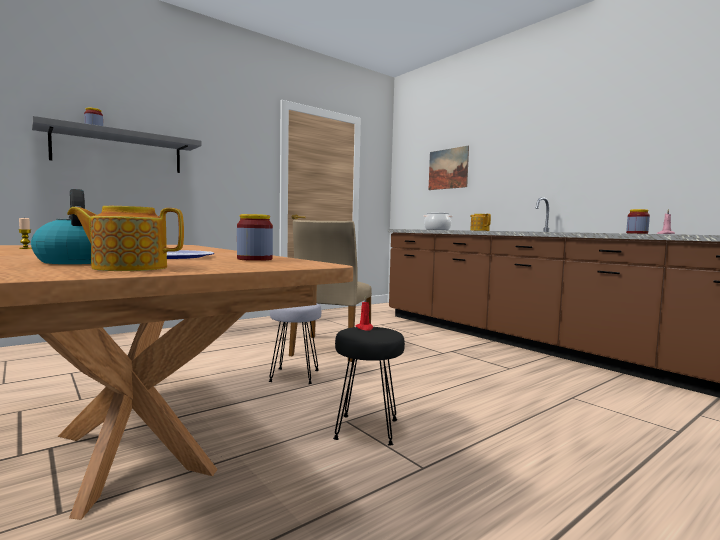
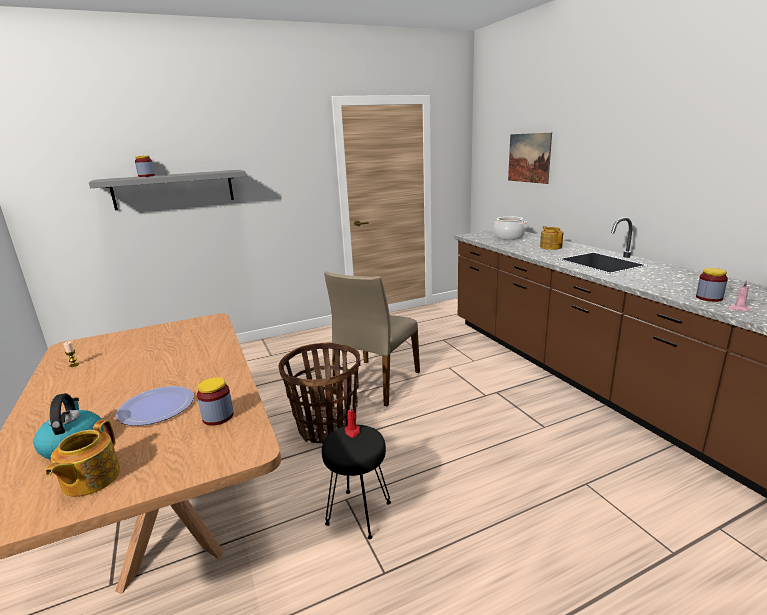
camera: 15 degrees right, 15 degrees up
(129, 268) = (90, 479): teapot -> teapot turned 90 degrees counterclockwise
(295, 376) = (327, 427): grey stool -> basket

